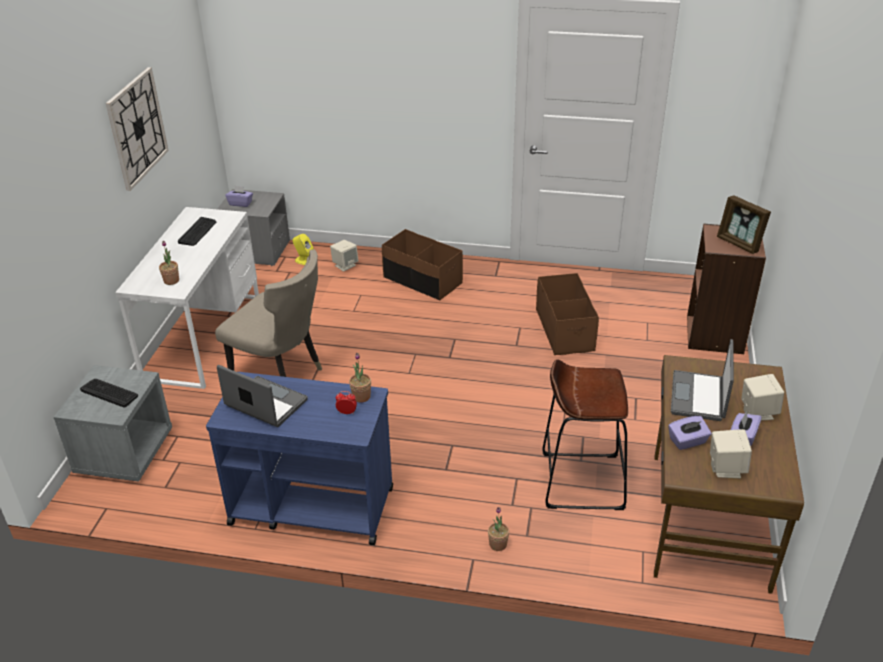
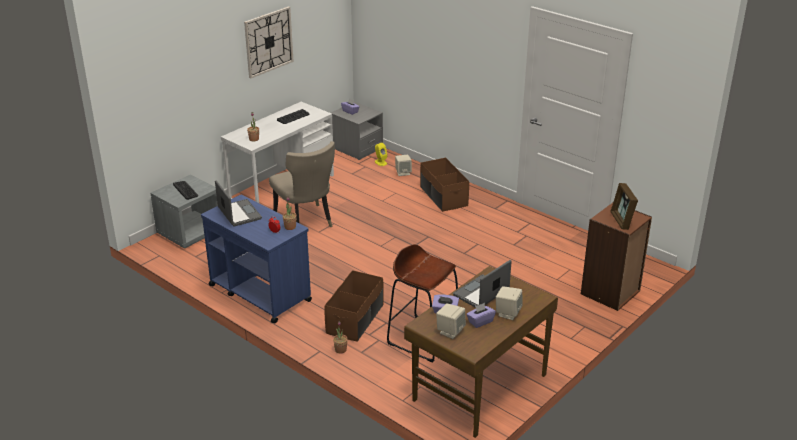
camera: 30 degrees right, 5 degrees down
(565, 330) = (506, 255): brown storage box -> brown storage box (355, 319)

